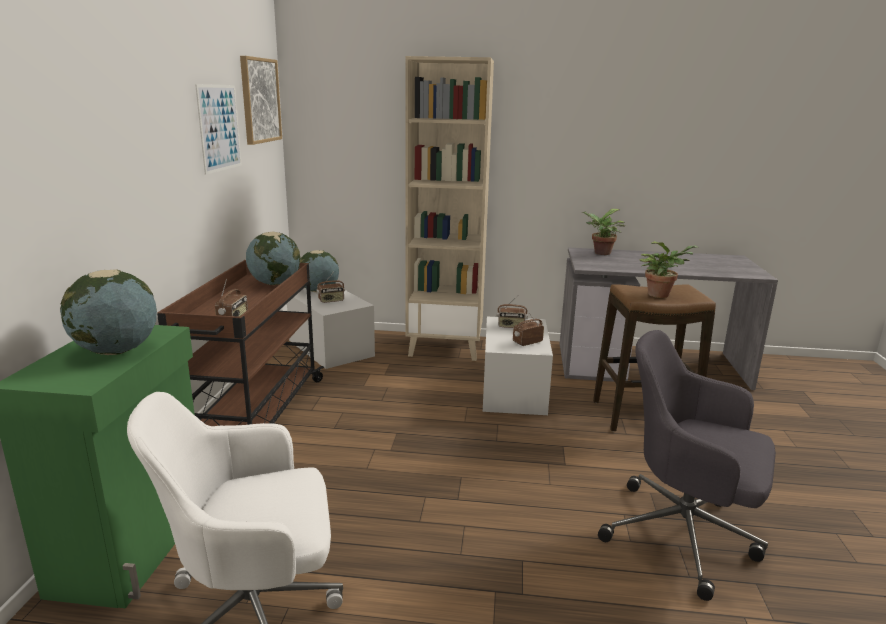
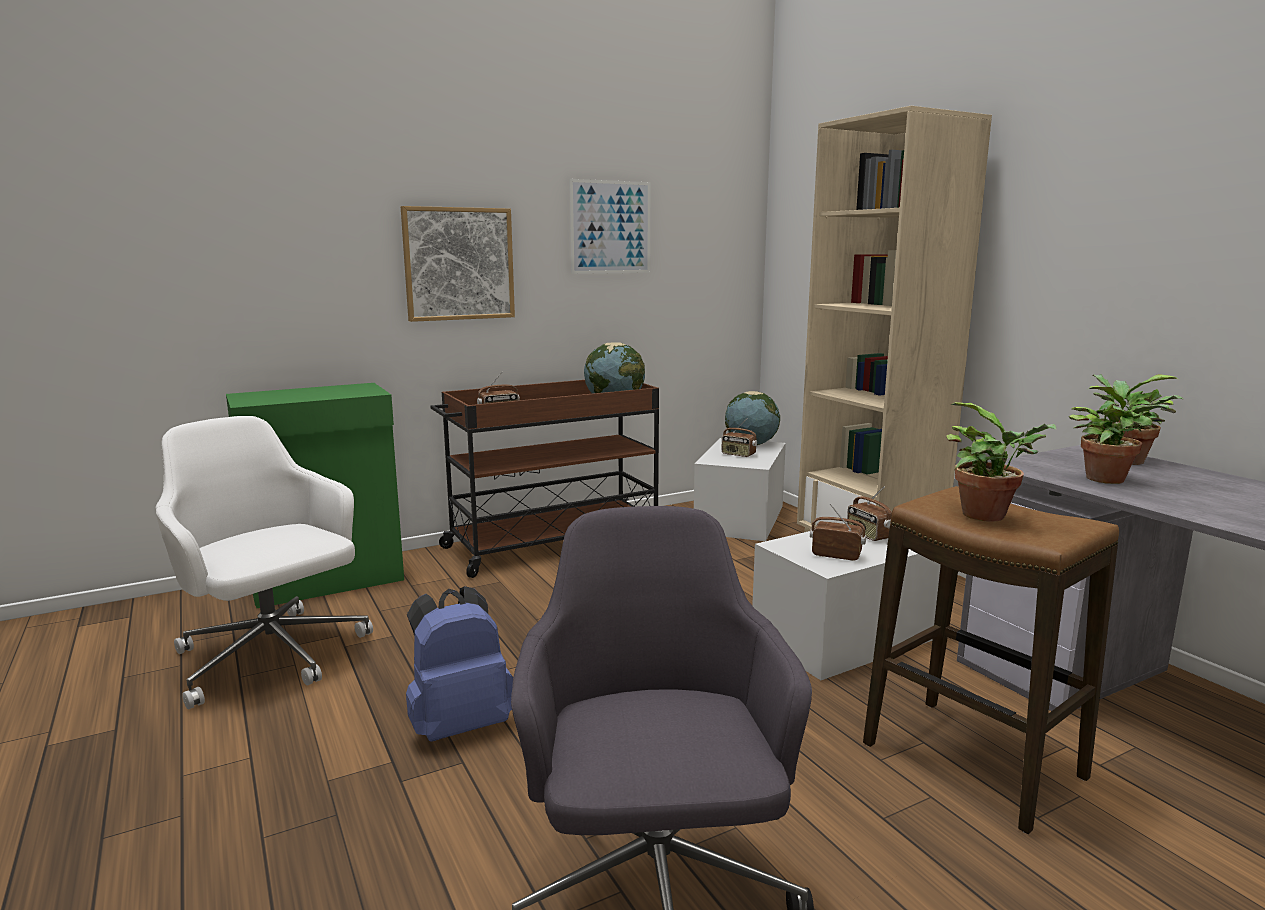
camera: 55 degrees right, 5 degrees down
(116, 351) = (316, 394): globe -> none
(260, 100) = (709, 202): picture -> picture (459, 264)
(476, 547) = (459, 725): none -> blue backpack
(624, 264) = (1110, 479): none -> potted plant

